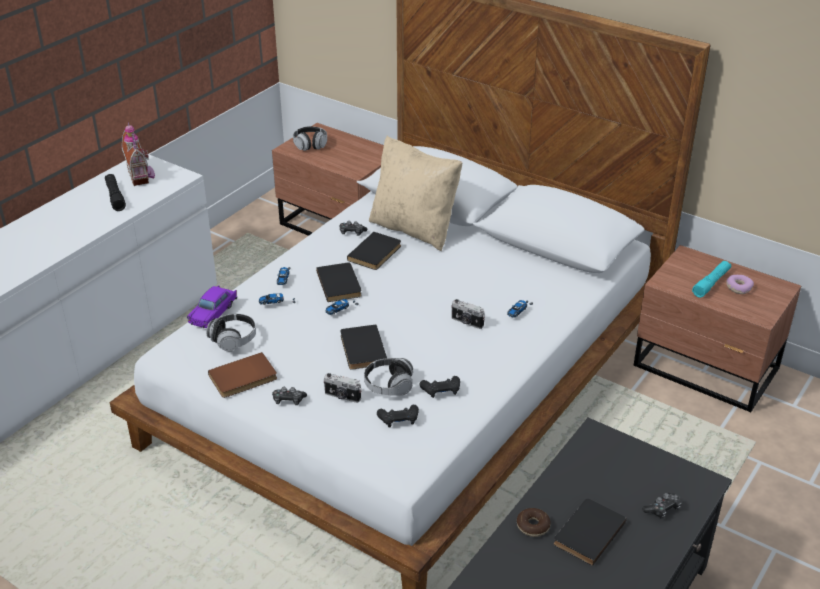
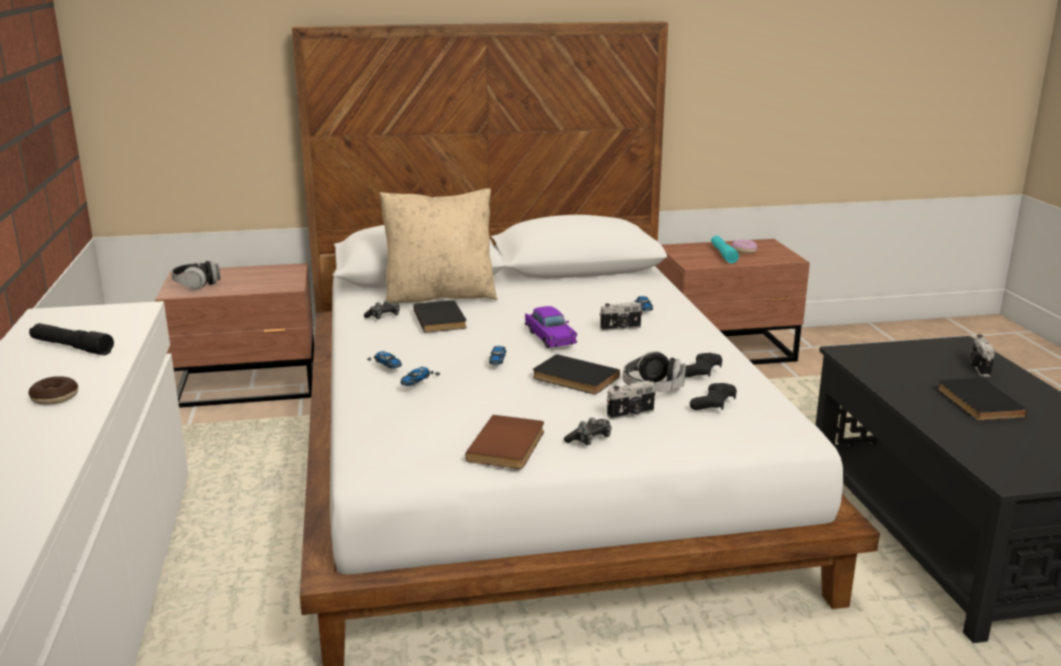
camera: 45 degrees left, 15 degrees down
(141, 175) = (74, 323): toy house -> none
(213, 313) = (363, 415): purple toy car -> purple toy car (550, 337)
(233, 339) = (435, 423): headphones -> none
(341, 284) = (456, 347): black book -> none
(533, 526) = (942, 418): donut -> donut (55, 397)
(662, 509) = (978, 368): game controller -> camera

